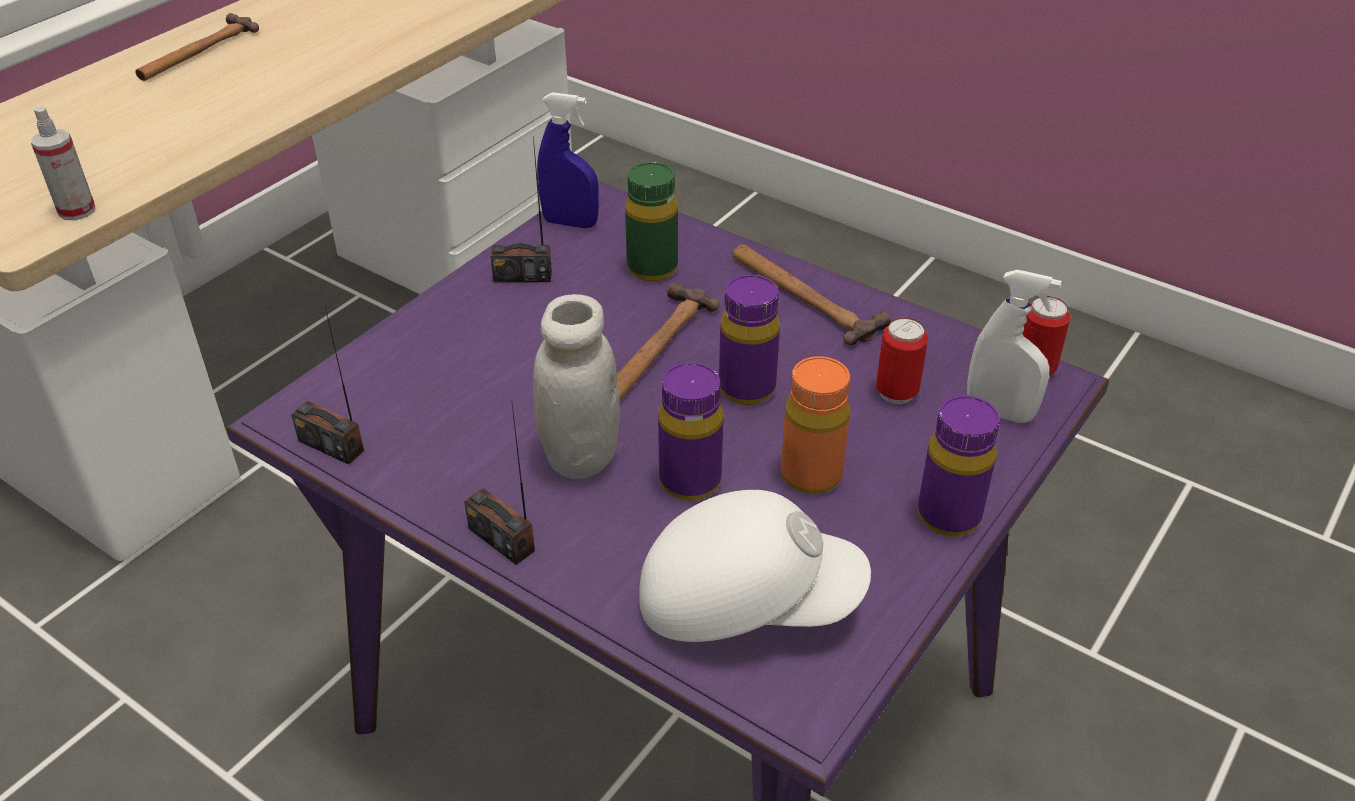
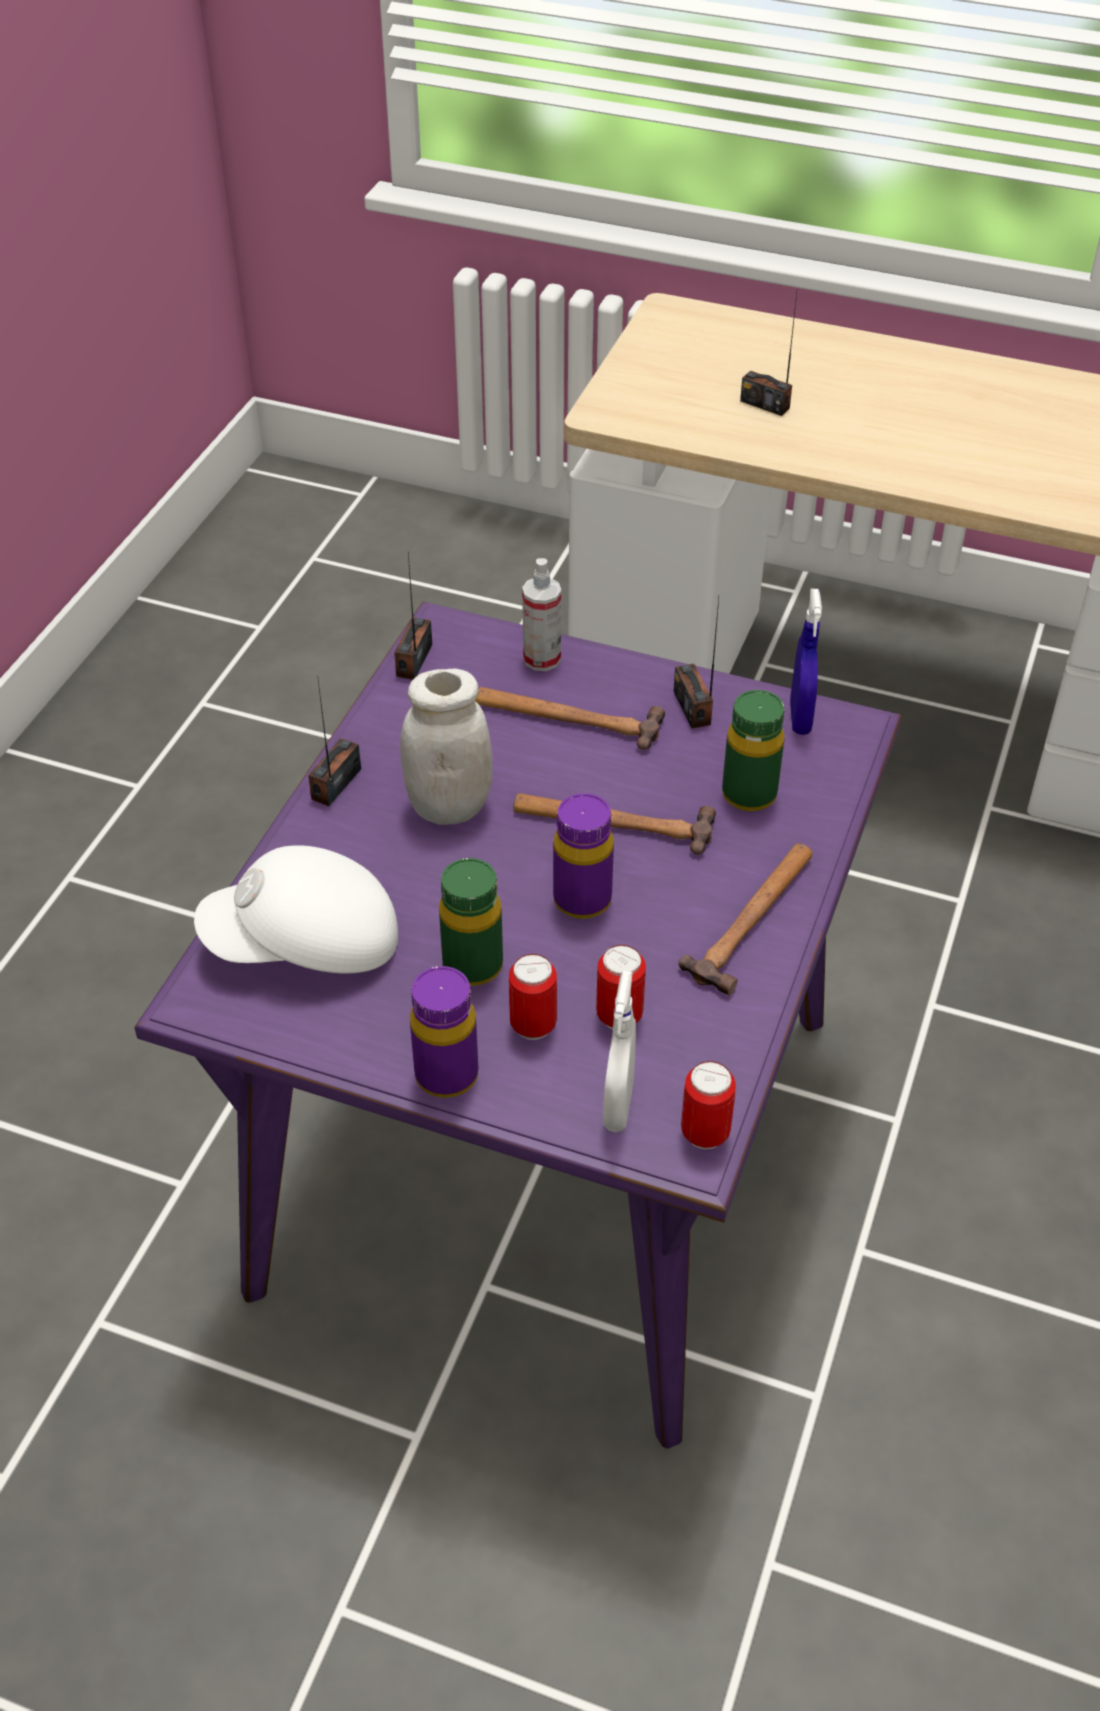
camera: 75 degrees right, 5 degrees up
(77, 210) = (663, 423): spray bottle -> spray bottle (542, 659)
(111, 150) = (765, 404): none -> radio
(197, 52) = (968, 387): hammer -> hammer (567, 718)
(690, 481) = (438, 883): purple bottle -> none
(745, 600) = (305, 945): white cap -> white cap turned 90 degrees clockwise
(811, 475) = (473, 966): orange bottle -> green bottle
(896, 448) = (533, 1025): none -> can

